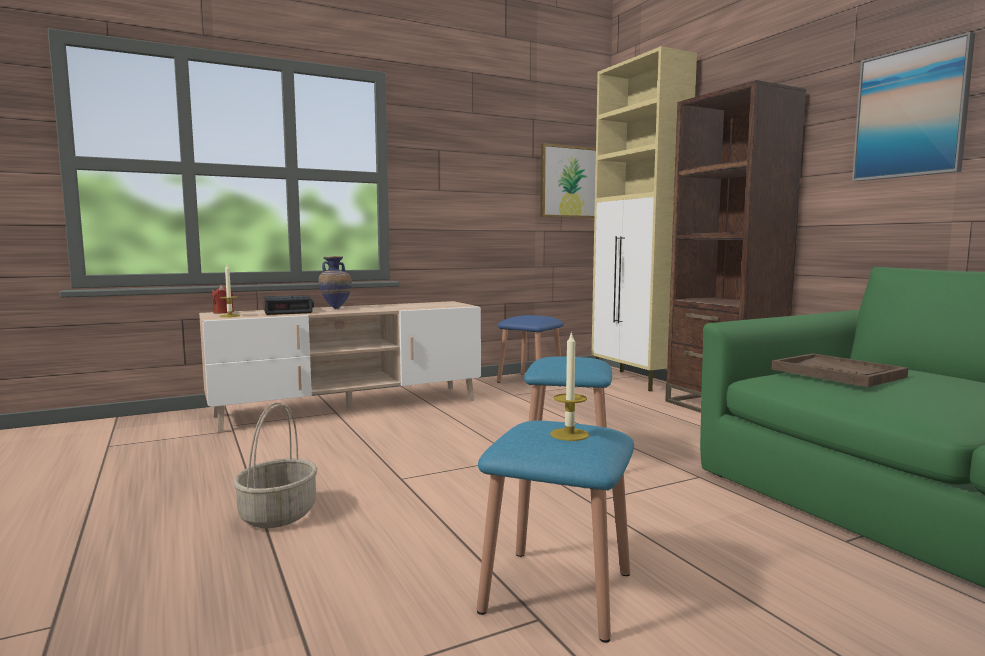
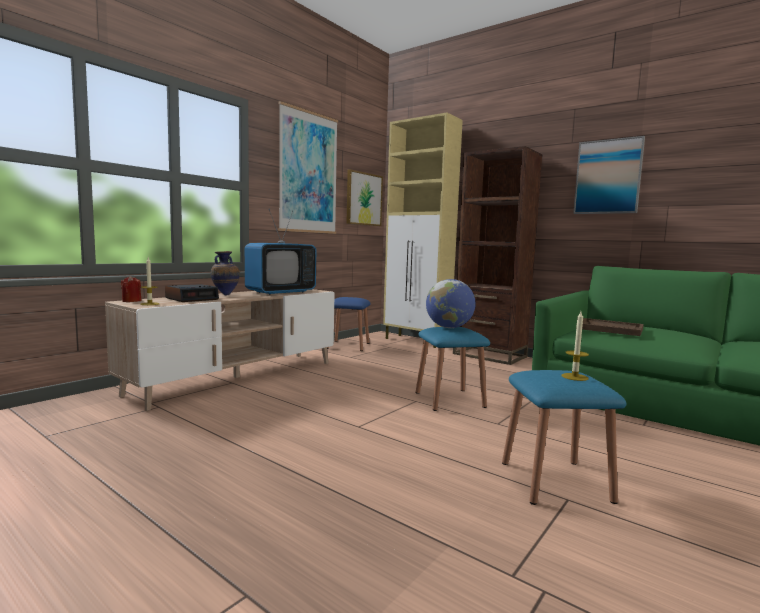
camera: 25 degrees left, 0 degrees up
(278, 514) = (304, 467): basket -> none
(409, 306) = (281, 292): none -> television
(477, 153) = (308, 173): none -> picture
(565, 358) = (449, 327): none -> globe

